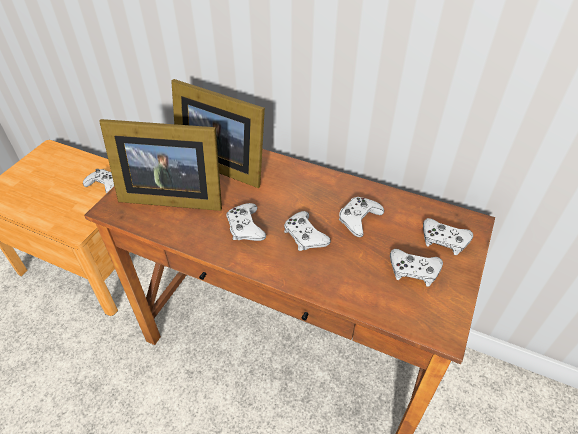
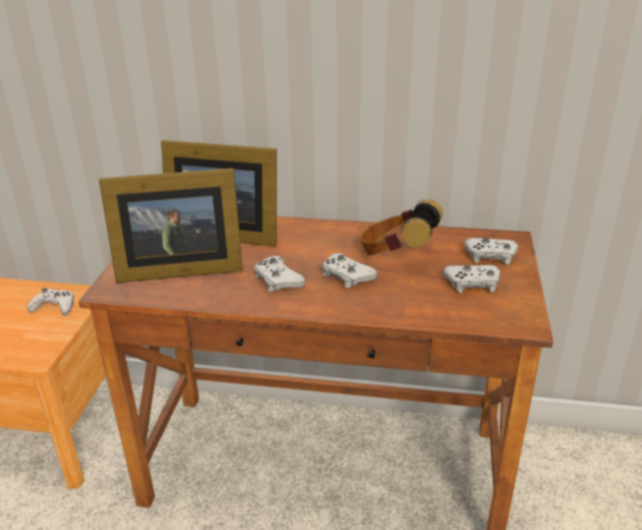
camera: 15 degrees left, 15 degrees down
(359, 219) = (396, 254): white game controller -> headphones

